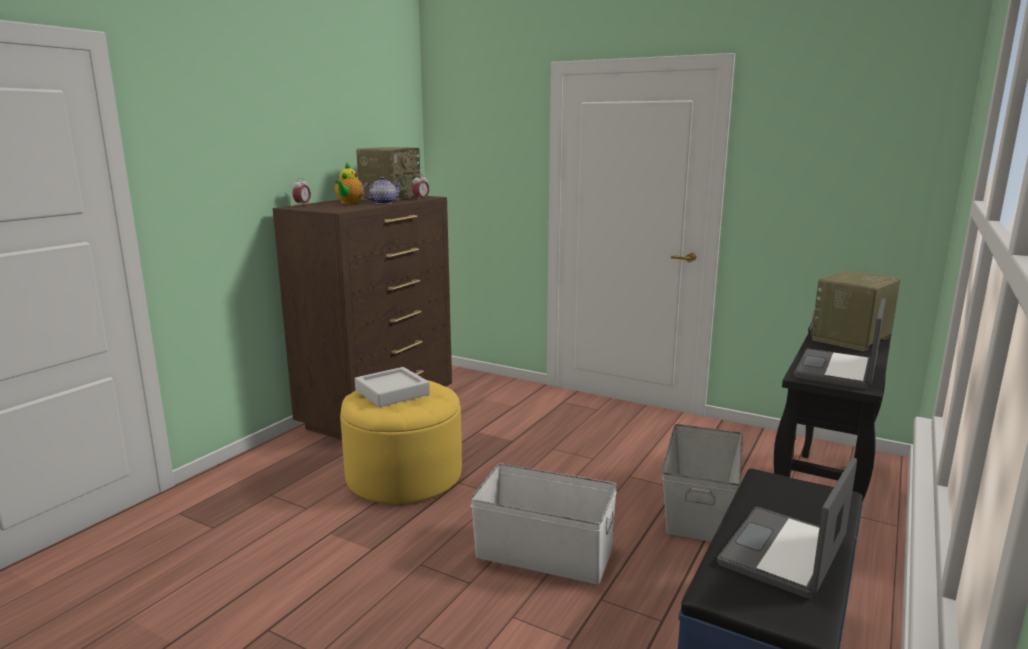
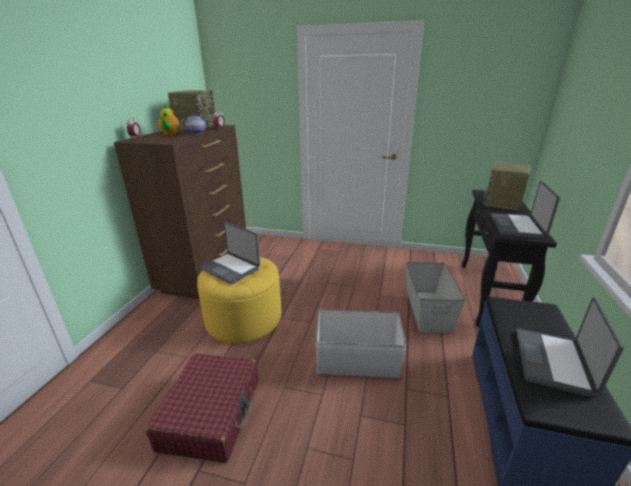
camera: 15 degrees left, 10 degrees up
(310, 575) = (211, 413): none -> red suitcase
(392, 392) = (231, 268): grey tray -> laptop

